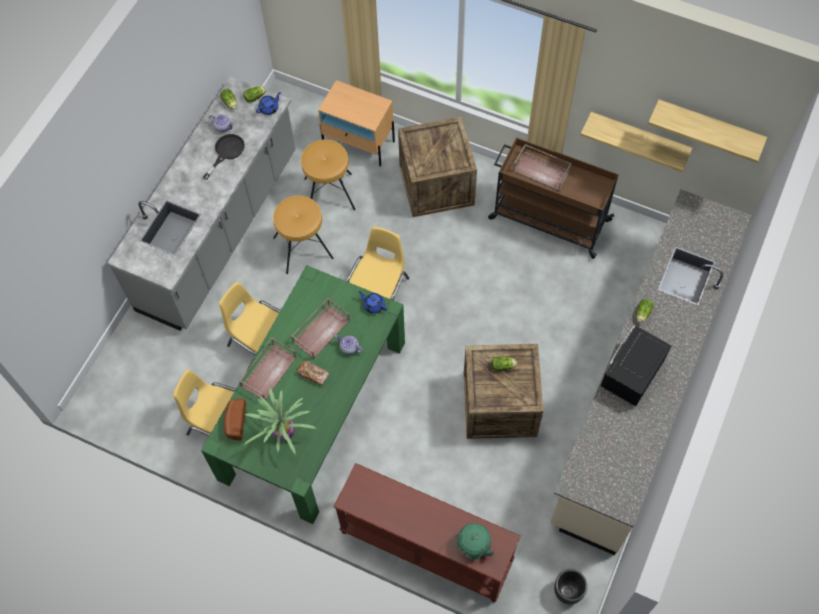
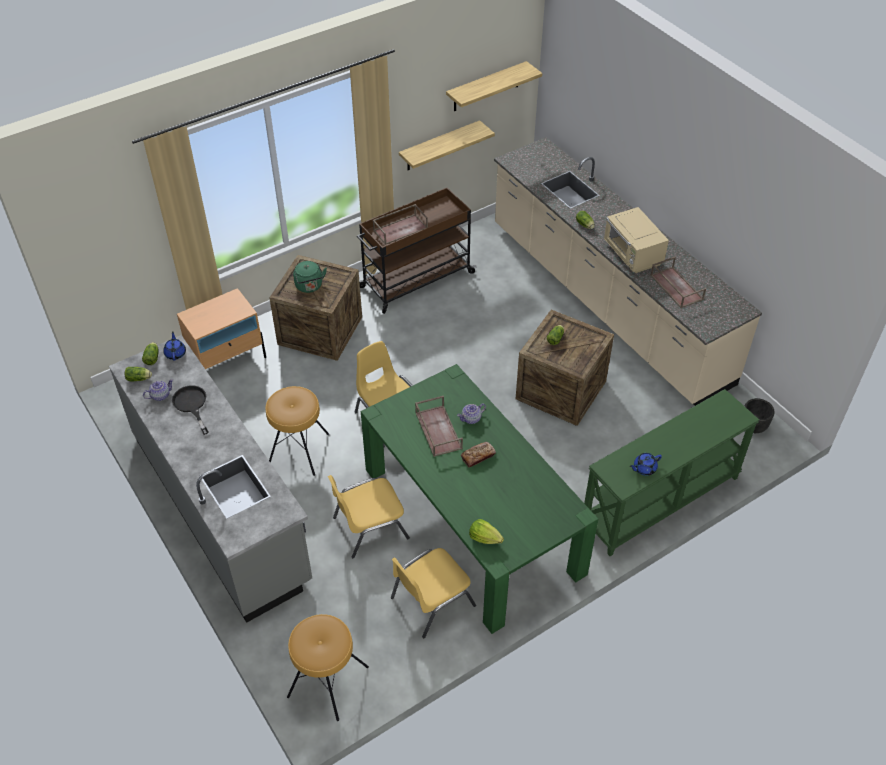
camera: 60 degrees left, 15 degrees down
(235, 422) = (484, 538): bread -> lettuce
(269, 371) = (450, 487): brown tray -> brown tray (675, 287)
(282, 432) = (522, 505): potted plant -> none
(329, 193) = (259, 405): brown stool -> brown stool (327, 681)
(373, 305) = (441, 383): blue teapot -> blue teapot (644, 468)
(425, 547) = (660, 501): brown console table -> green console table
(472, 547) = (718, 423): green kettle -> green kettle (309, 287)
(631, 375) = (632, 255): black microwave -> beige microwave

